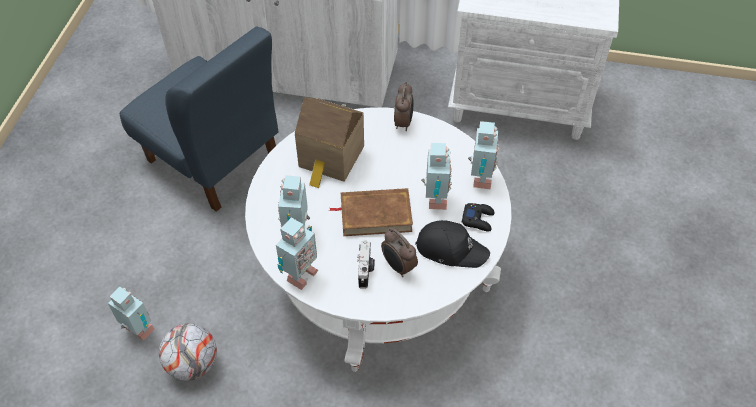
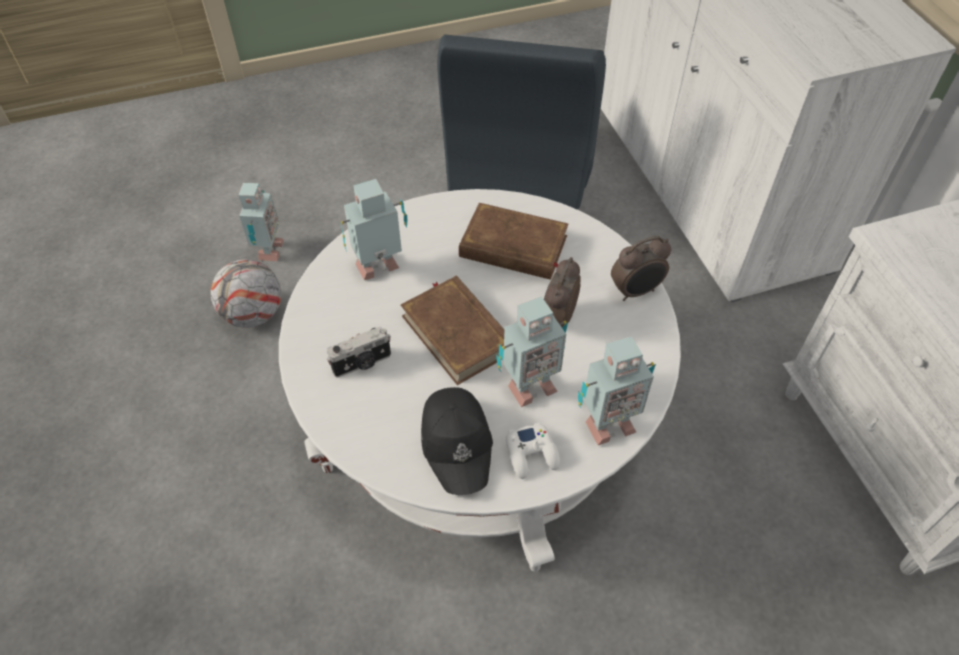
camera: 60 degrees right, 0 degrees up
(299, 275) = (316, 302): toy robot -> none
(330, 159) = (514, 247): toy house -> brown book
(398, 267) = (389, 396): alarm clock -> alarm clock (557, 318)
(478, 219) = (532, 454): black game controller -> white game controller

